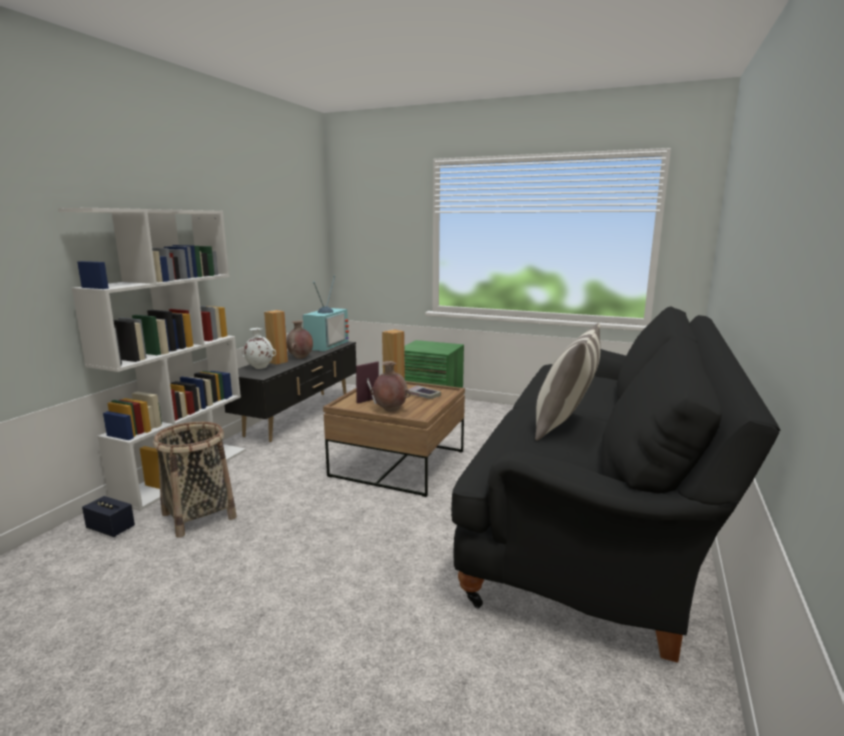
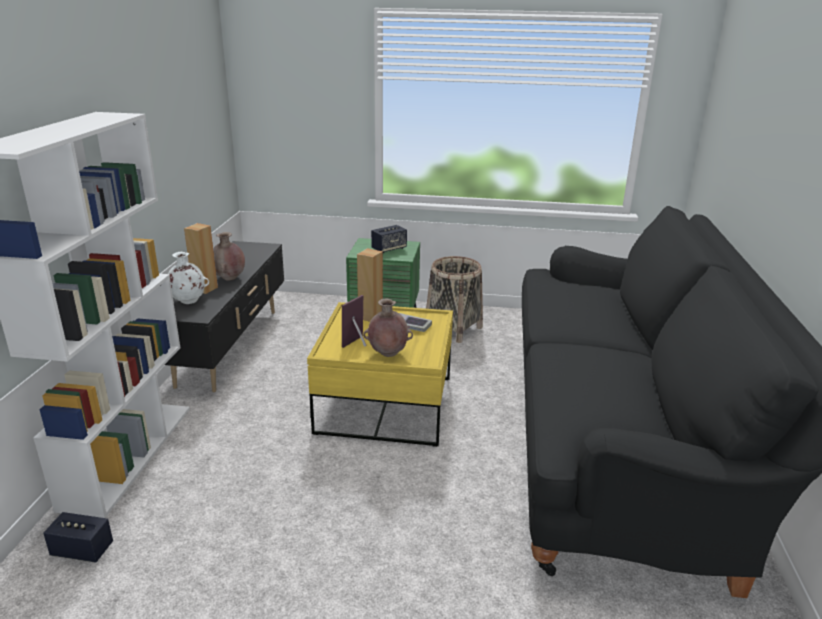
camera: 15 degrees left, 10 degrees up
(199, 515) = (186, 513): basket -> basket (453, 329)
(325, 345) = (246, 252): television -> none
(398, 463) = (385, 405): brown coffee table -> yellow coffee table
(434, 347) = (389, 249): none -> speaker
(565, 425) = (606, 369): pillow -> none

